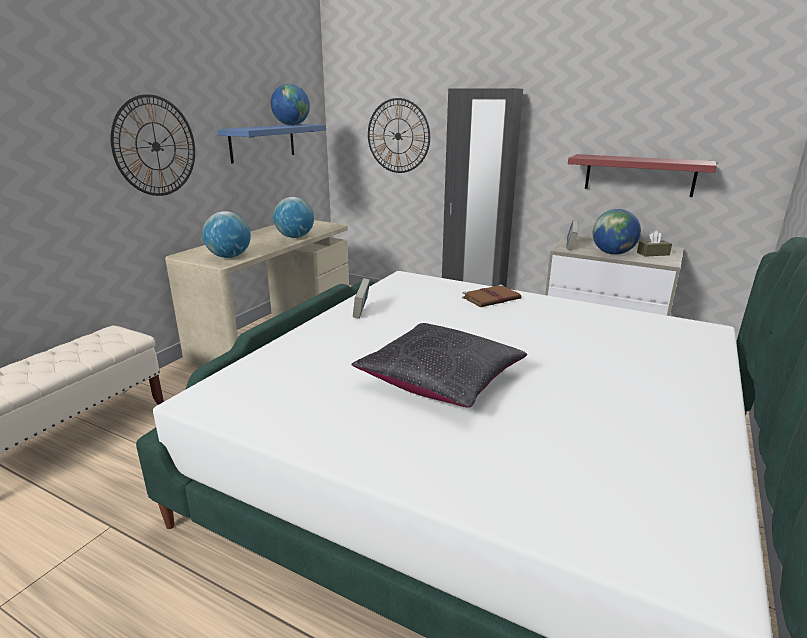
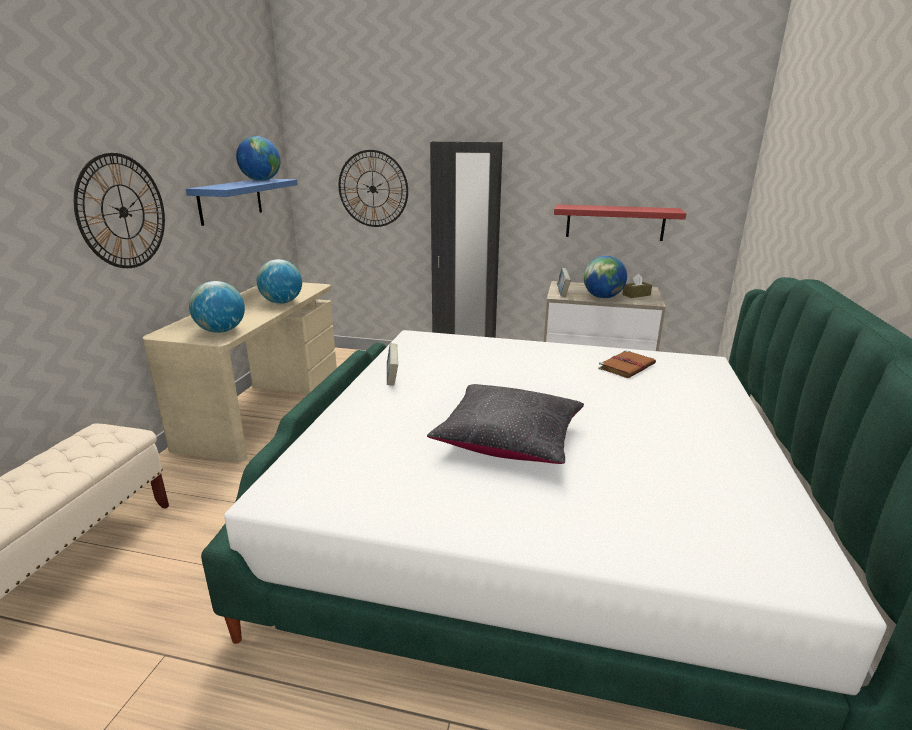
camera: 15 degrees left, 0 degrees up
(492, 298) = (510, 351): brown book -> brown book (627, 366)

